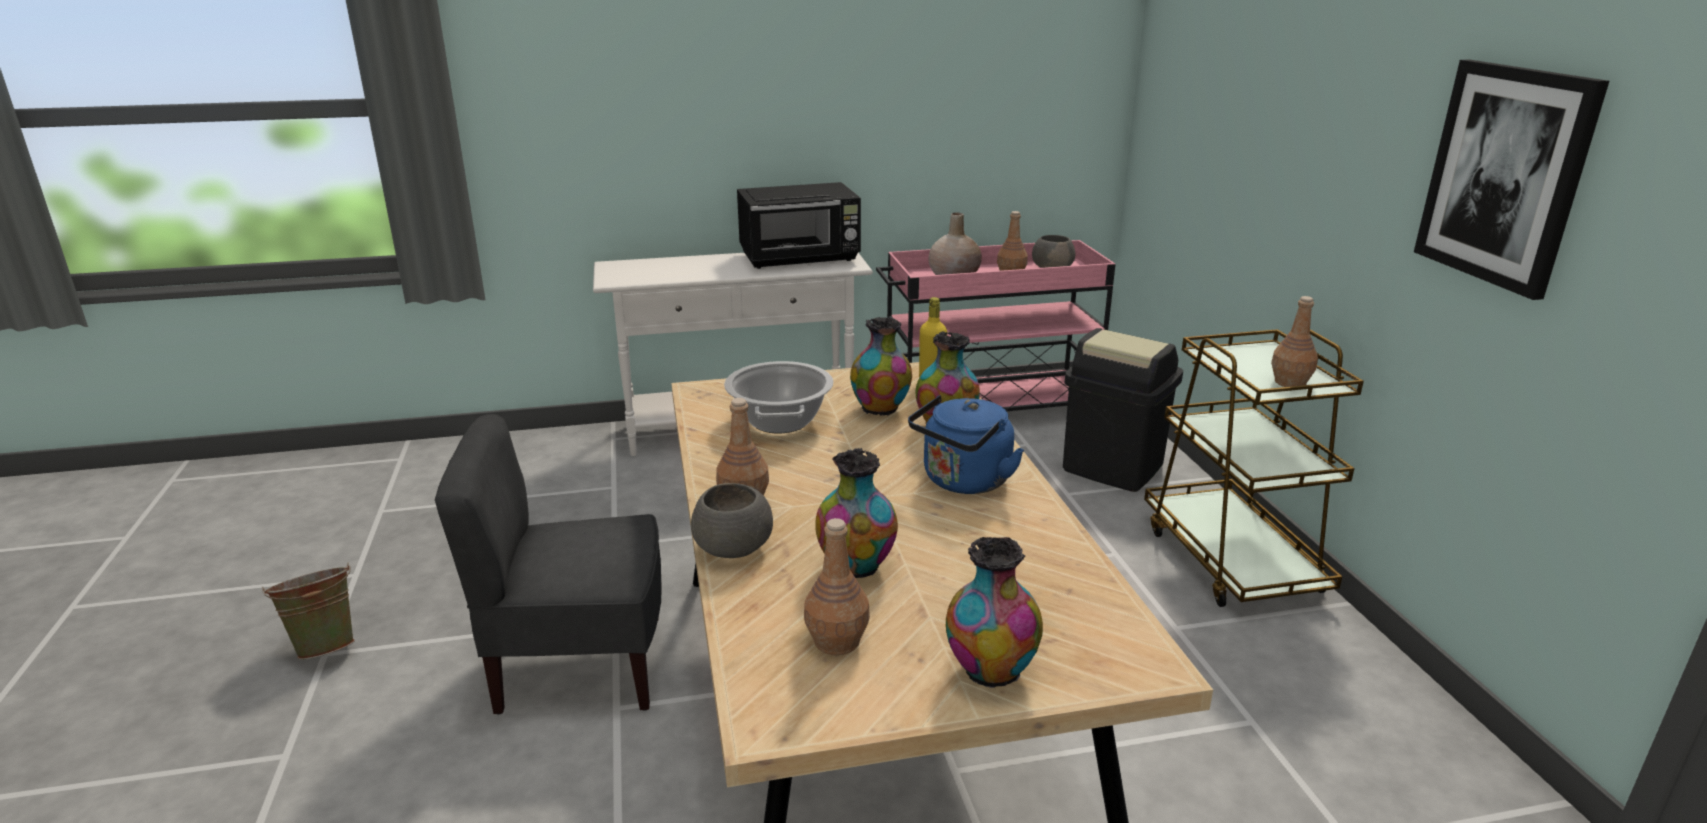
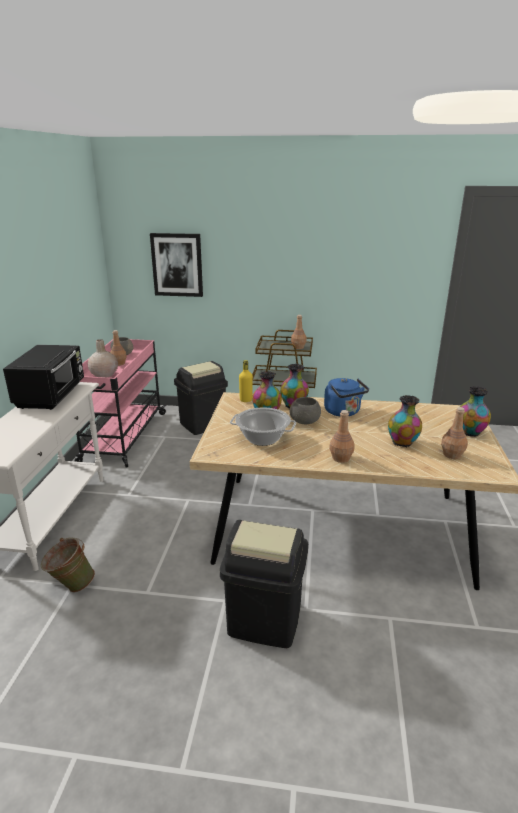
camera: 70 degrees left, 0 degrees up
(326, 646) = (171, 771): green bucket -> green bucket (71, 586)
(580, 666) = (264, 620): grey chair -> black trash can
(732, 548) = (381, 466): grey bowl -> grey bowl (305, 421)
(1505, 175) = (348, 257): picture -> picture (177, 265)

